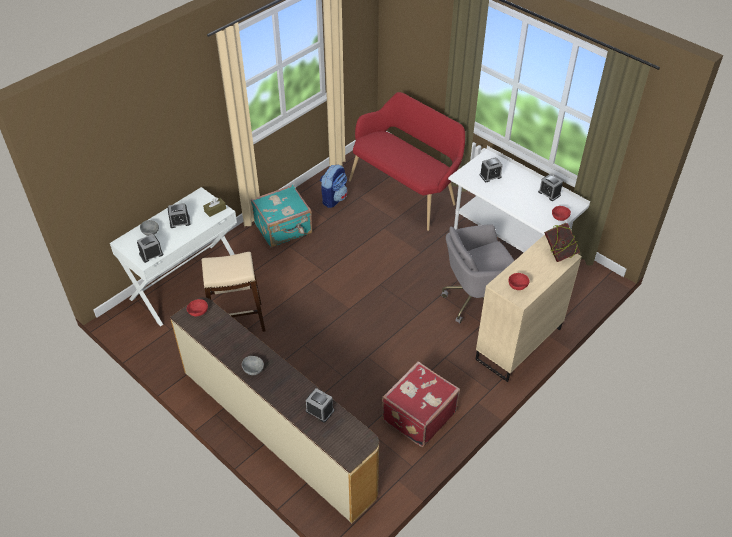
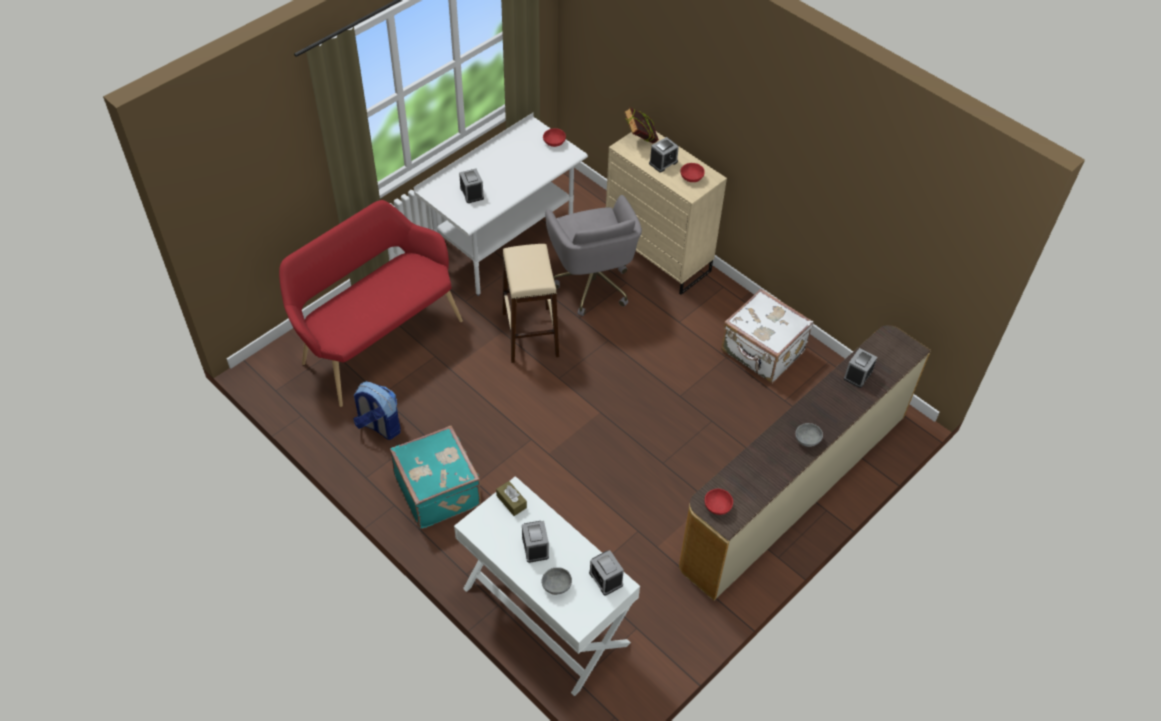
camera: 90 degrees left, 5 degrees up
(236, 321) = (621, 542): beige stool -> beige stool (530, 334)
(417, 415) = (762, 352): red suitcase -> white suitcase
(549, 193) = (510, 145): alarm clock -> alarm clock (663, 162)

